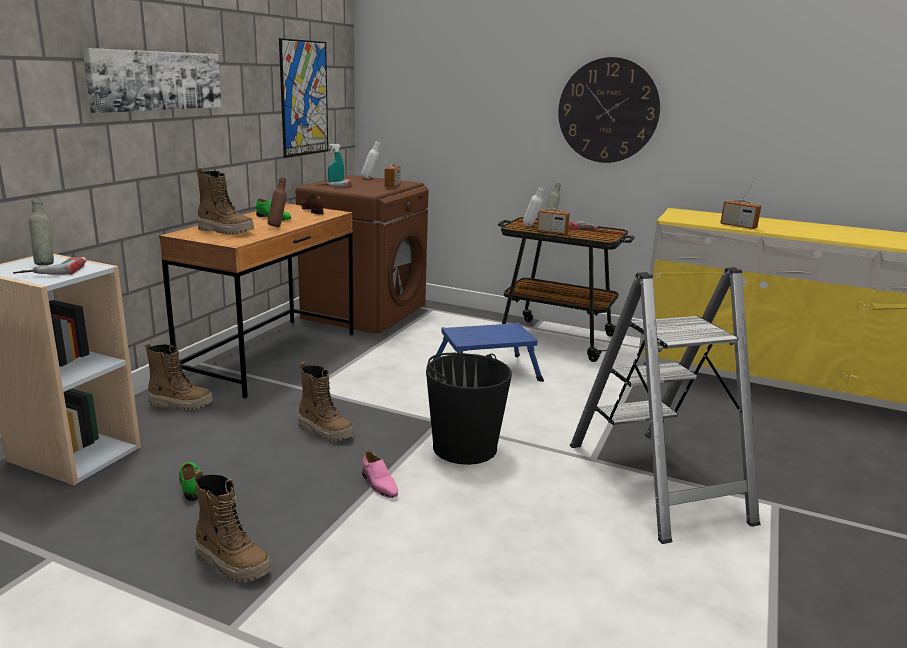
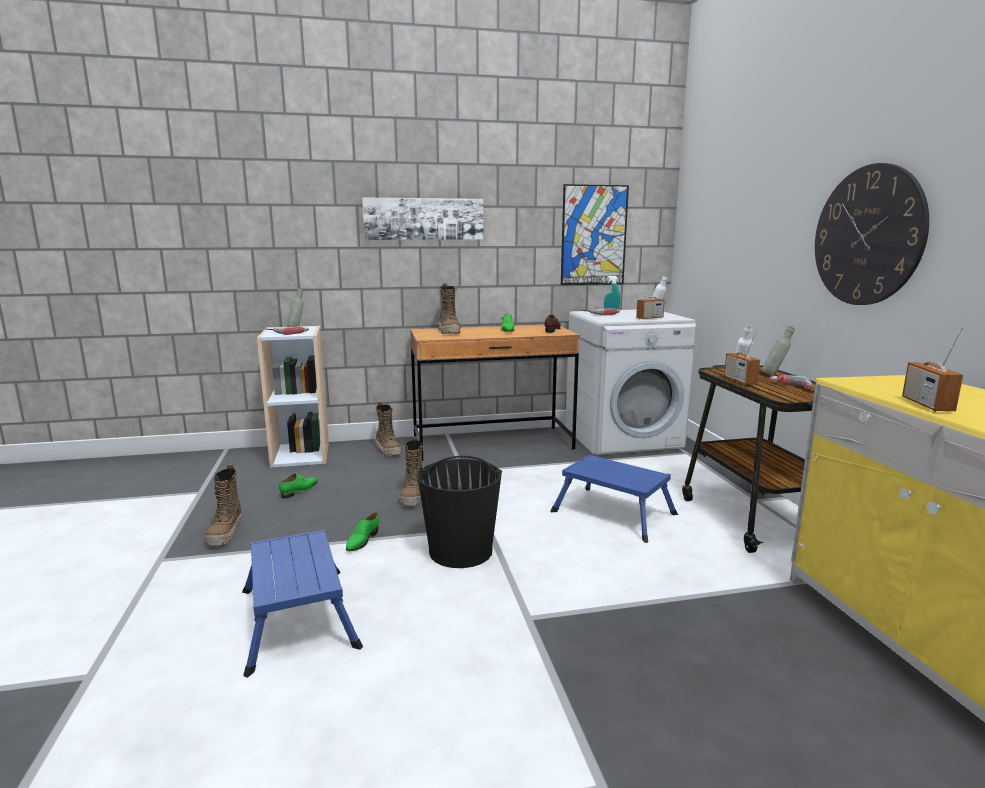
camera: 55 degrees right, 5 degrees down
(278, 226) = (489, 334): brown bottle -> none
(367, 311) = (625, 438): brown washing machine -> white washing machine
(379, 484) = (362, 541): pink shoe -> green shoe
(483, 559) = (298, 617): none -> blue step ladder
(657, 482) = (533, 673): grey step ladder -> none

